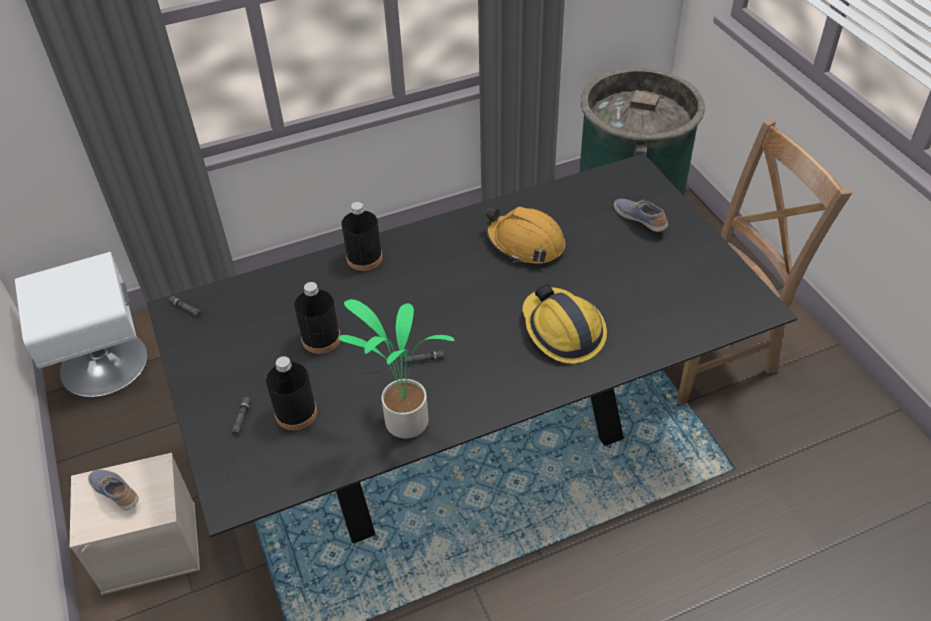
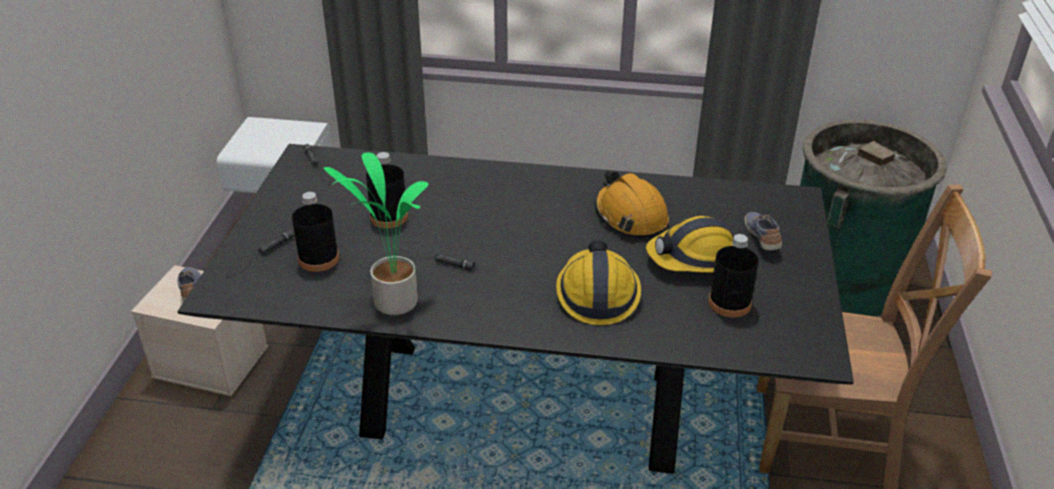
camera: 30 degrees right, 10 degrees down
(364, 258) = (479, 175): black bottle -> black bottle (729, 303)
(607, 264) = (693, 260): none -> hard hat

